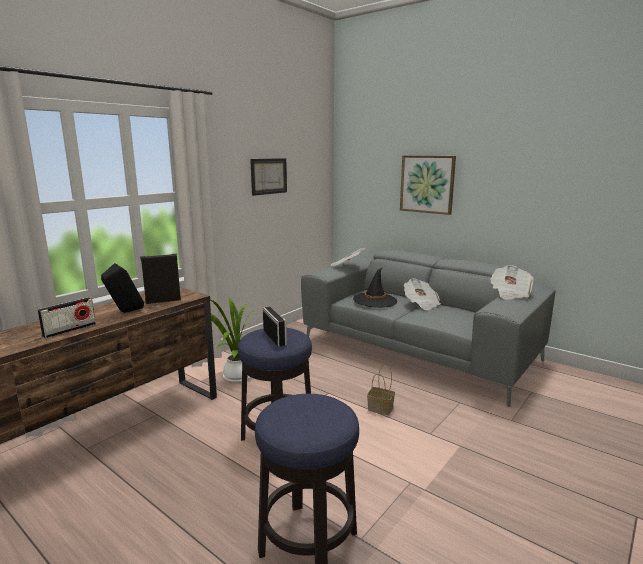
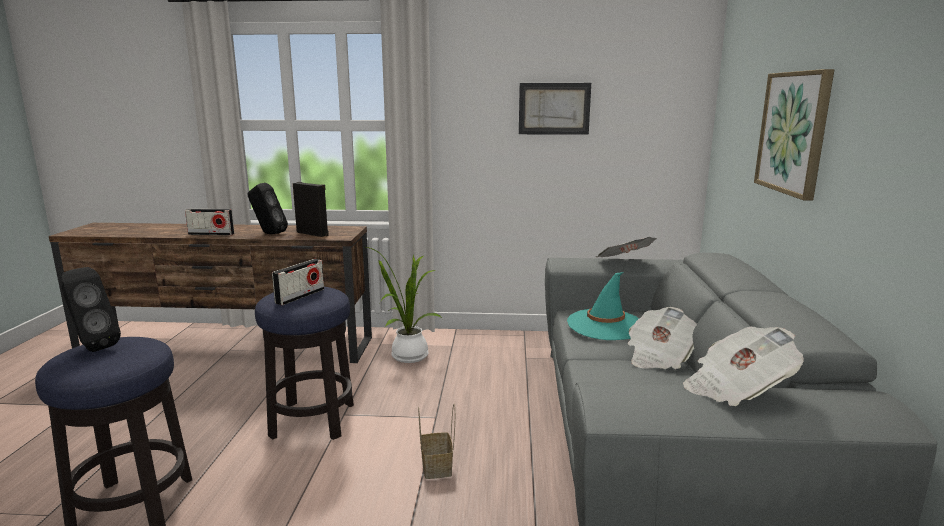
camera: 55 degrees right, 0 degrees up
(282, 418) = (92, 347): none -> black speaker
(375, 300) = (605, 325): black hat -> turquoise hat

